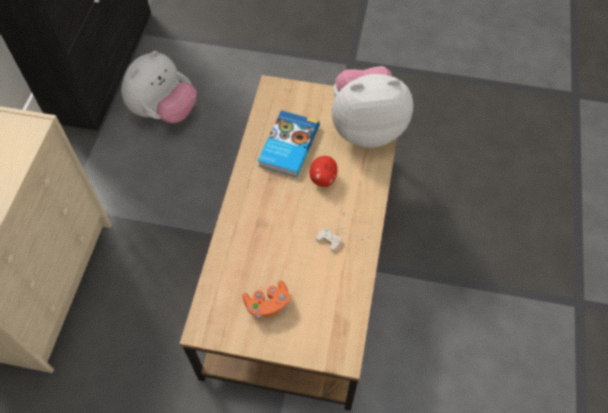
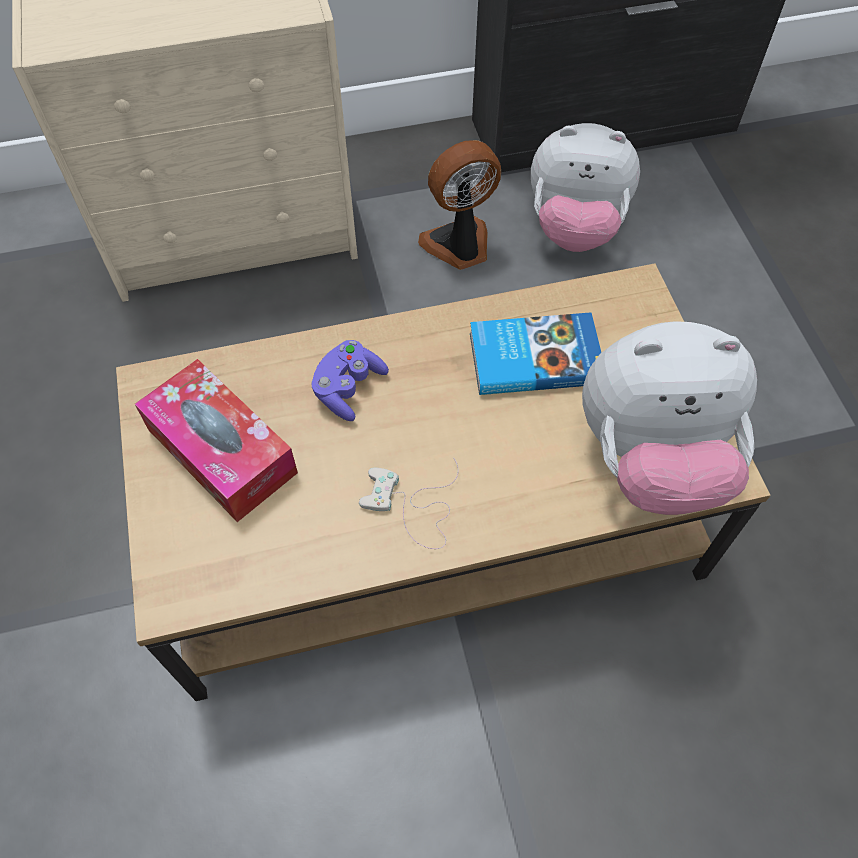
camera: 65 degrees right, 0 degrees up
(139, 169) = (459, 246): none -> fan
(261, 231) = (348, 388): none -> purple game controller
(267, 304) = (222, 451): orange game controller -> tissue box
(323, 179) = (498, 435): apple -> none
(366, 127) = (652, 459): plush toy -> plush toy turned 120 degrees clockwise

